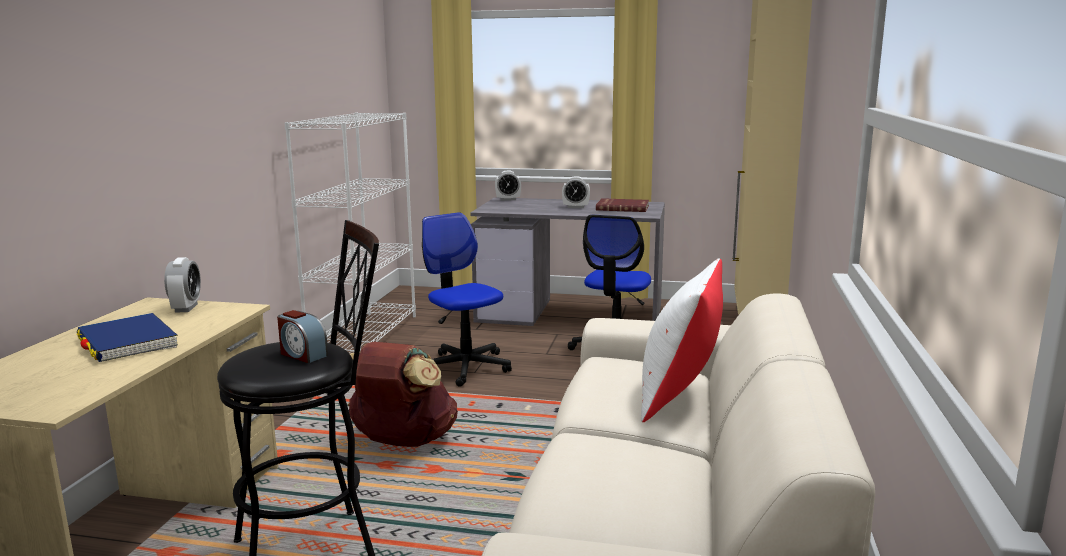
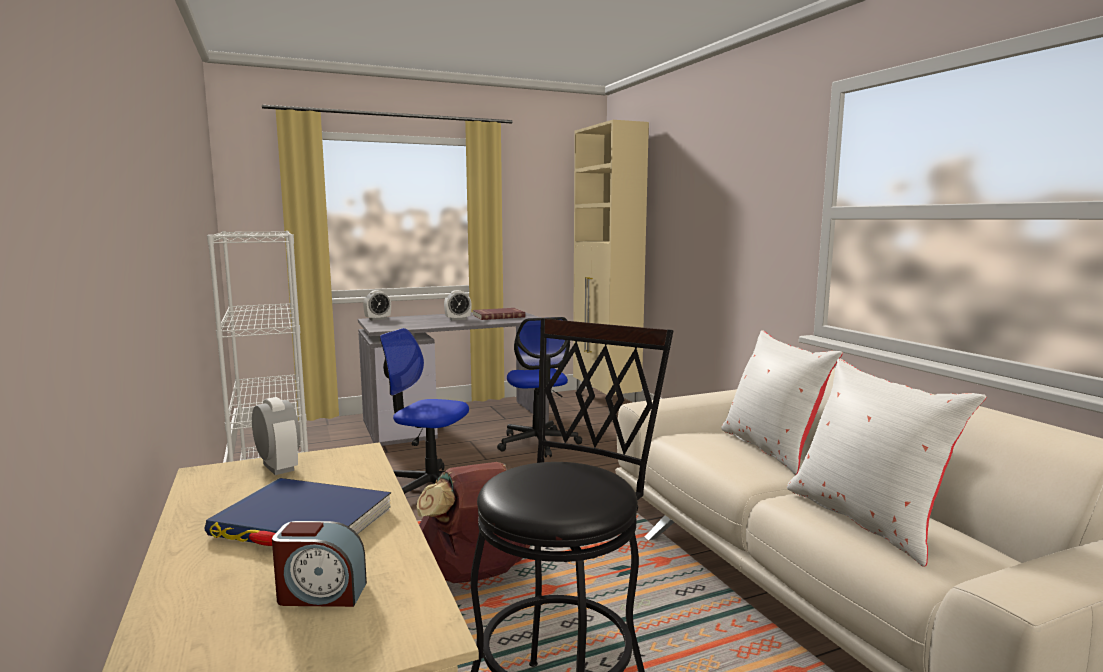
camera: 35 degrees left, 5 degrees down
(302, 354) = (575, 476): alarm clock -> alarm clock (321, 594)
(600, 474) = (867, 520): none -> white pillow

